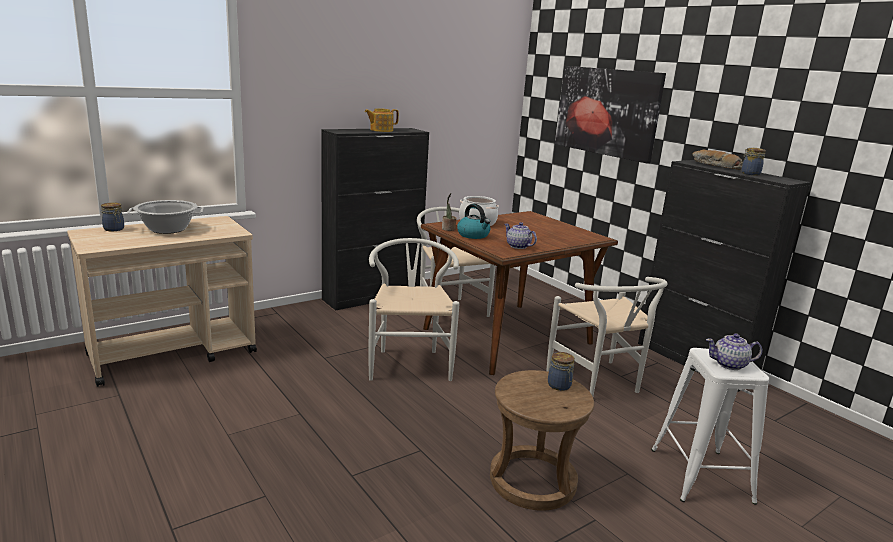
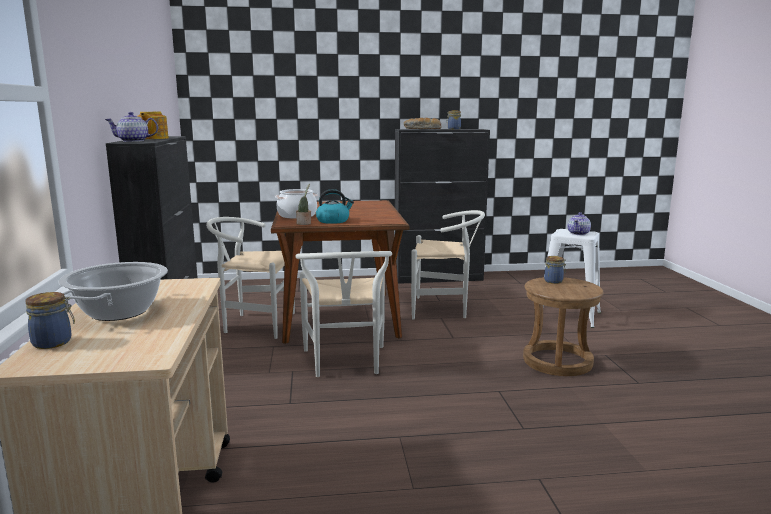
camera: 60 degrees left, 5 degrees down
(409, 362) = (345, 364): white chair -> white chair turned 120 degrees counterclockwise
(518, 246) = (379, 217): teapot -> teapot (134, 141)
(606, 112) = (296, 102): picture -> none

